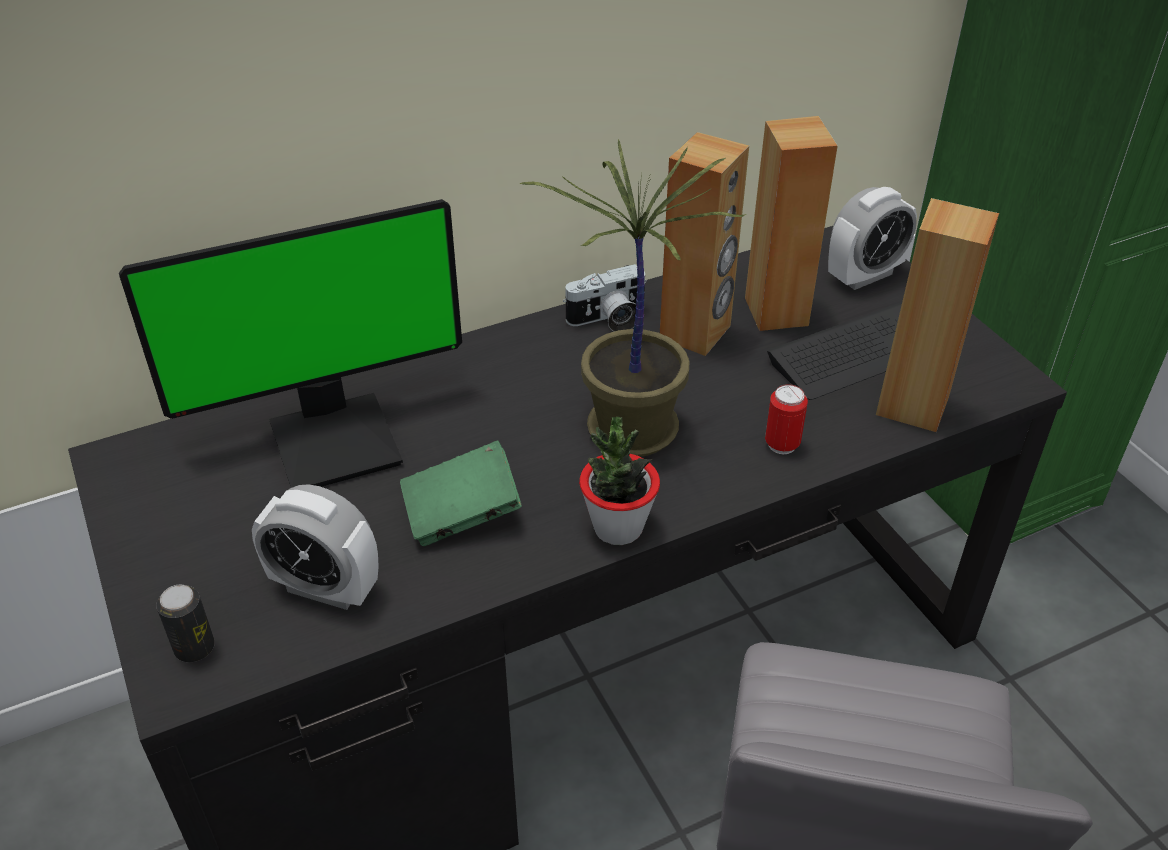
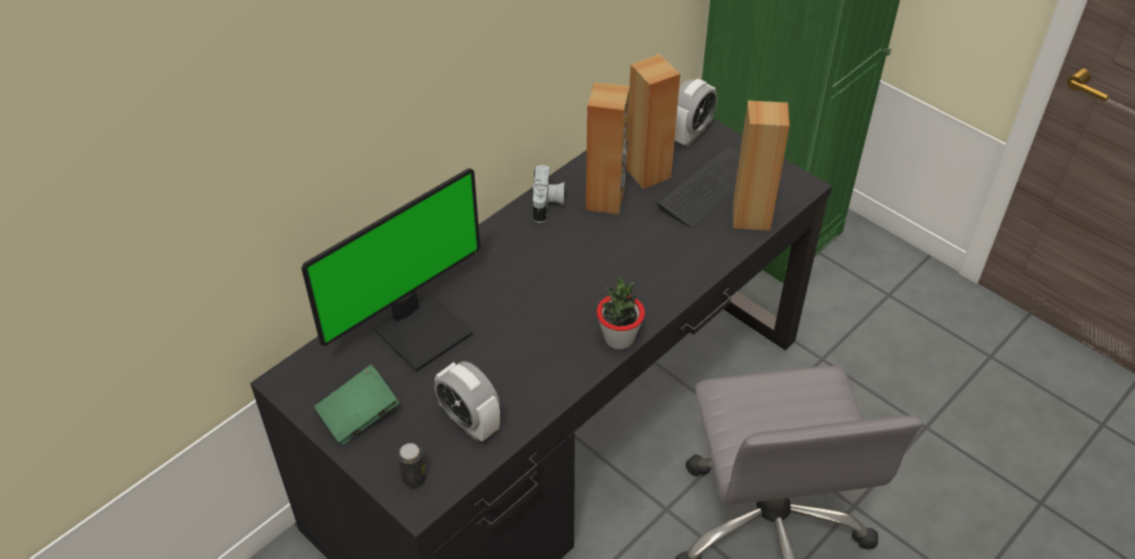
camera: 20 degrees left, 5 degrees up
(325, 588) = (469, 422): alarm clock -> alarm clock turned 45 degrees clockwise
(462, 514) = (525, 355): green book -> green book (359, 416)
(609, 320) = (548, 204): camera -> camera turned 45 degrees counterclockwise
(629, 428) = (596, 274): potted plant -> none
(782, 444) = (688, 261): can -> none

